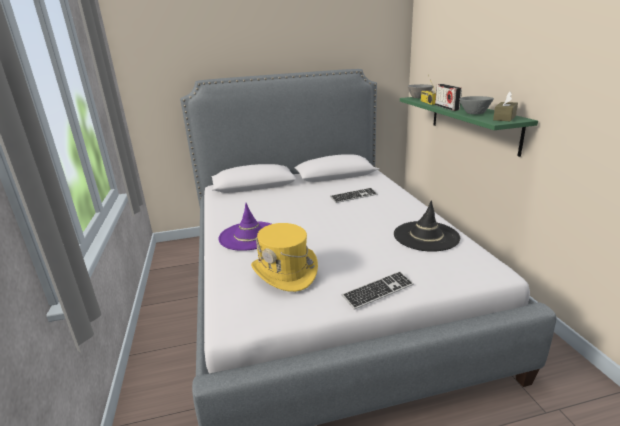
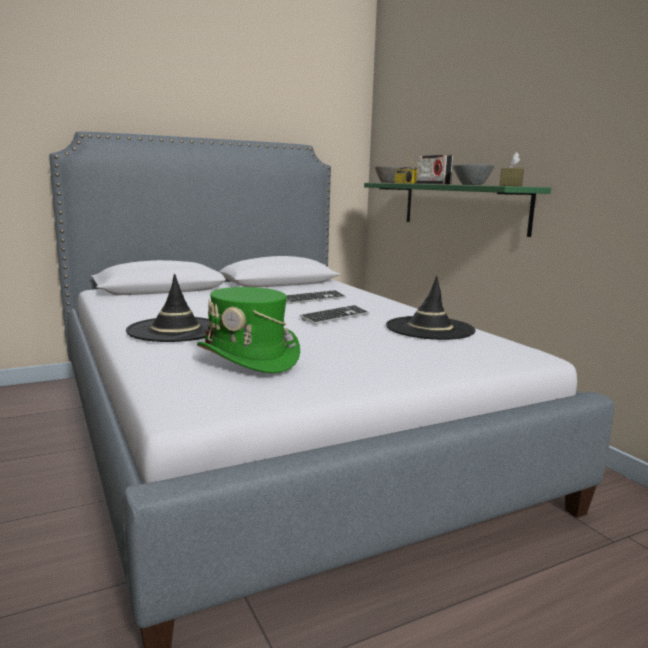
camera: 15 degrees left, 10 degrees down
(249, 236) = (175, 330): purple hat -> black hat
(285, 272) = (249, 358): yellow hat -> green hat
(378, 291) = (392, 372): keyboard -> keyboard (335, 317)

